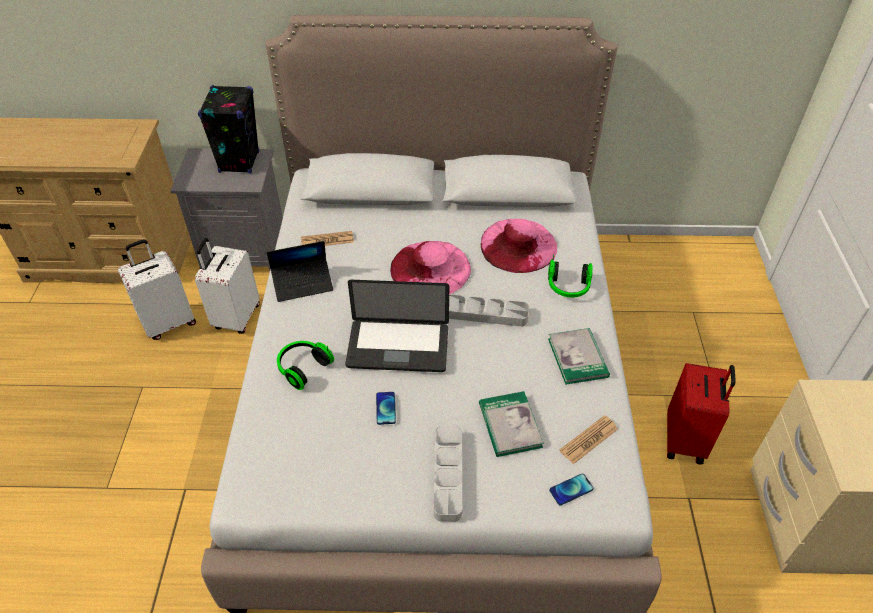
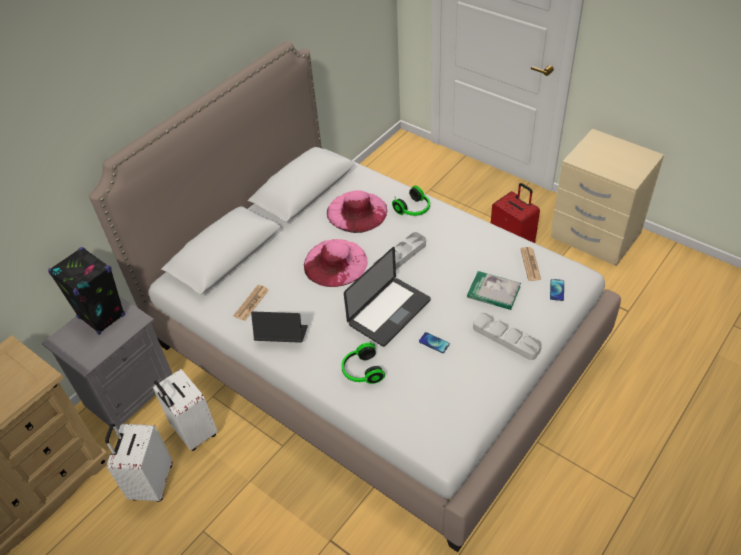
camera: 50 degrees left, 0 degrees up
(303, 284) = (281, 336): laptop -> laptop turned 105 degrees counterclockwise
(577, 357) = (470, 236): book -> none

